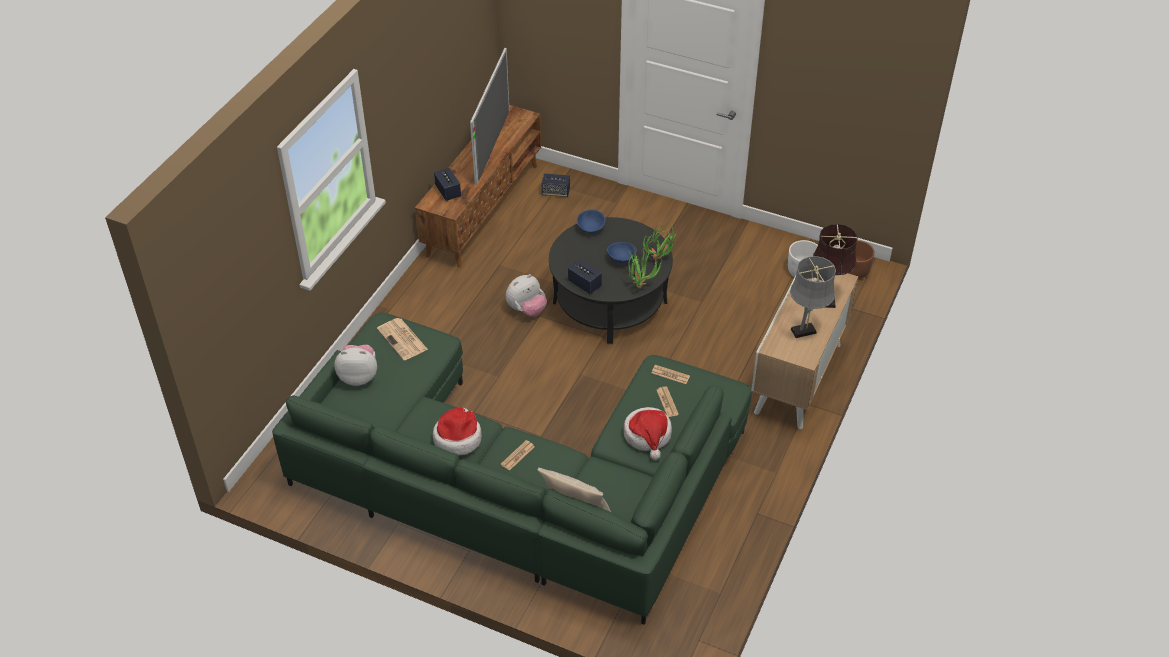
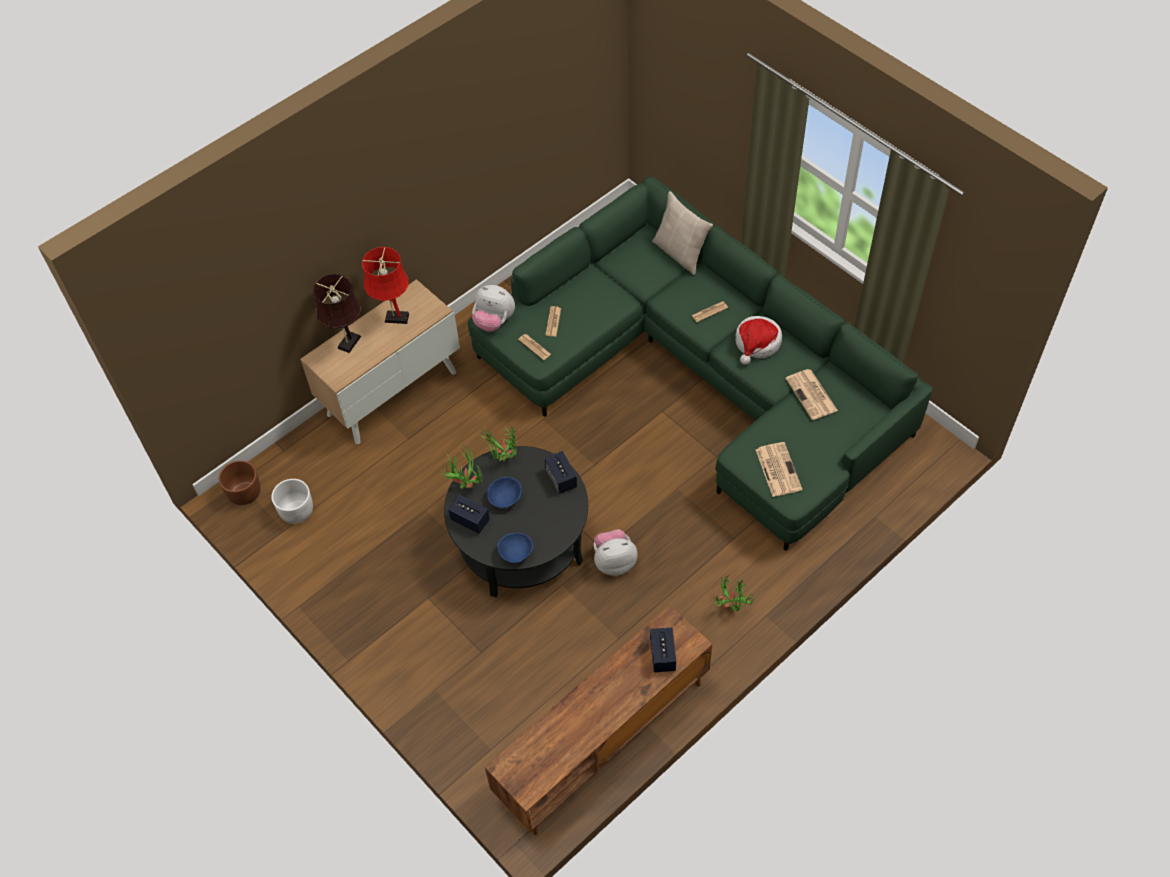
camera: 155 degrees left, 10 degrees up
(359, 376) = (833, 440): plush toy -> plush toy (494, 321)
(389, 406) = (812, 395): none -> newspaper
(418, 306) = (731, 609): none -> potted plant
(493, 146) = (575, 721): television -> none
(556, 192) = (499, 737): speaker -> speaker (470, 520)
(648, 436) = (587, 297): hat -> none
(806, 330) = (394, 317): grey table lamp -> red table lamp

